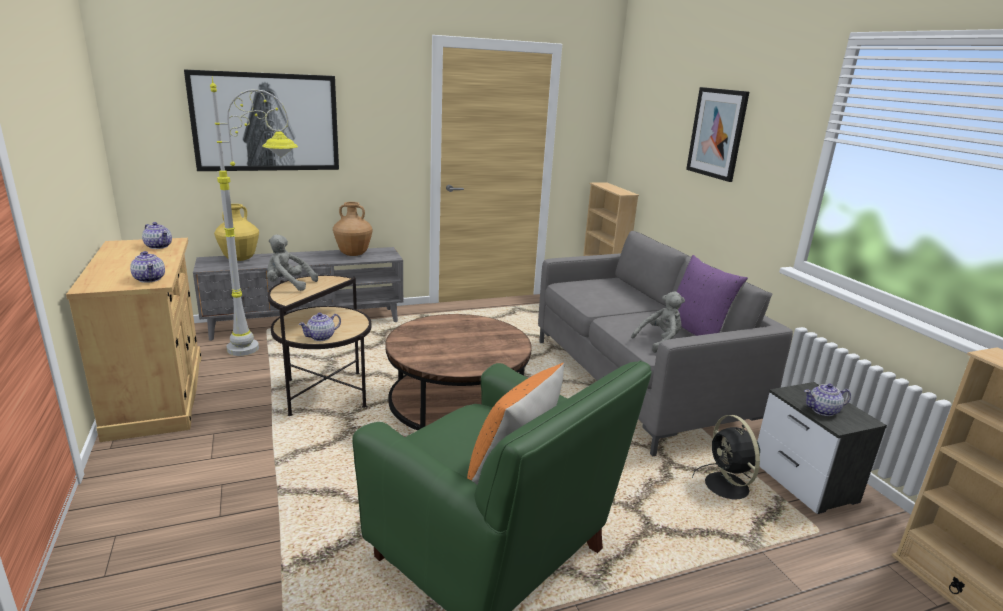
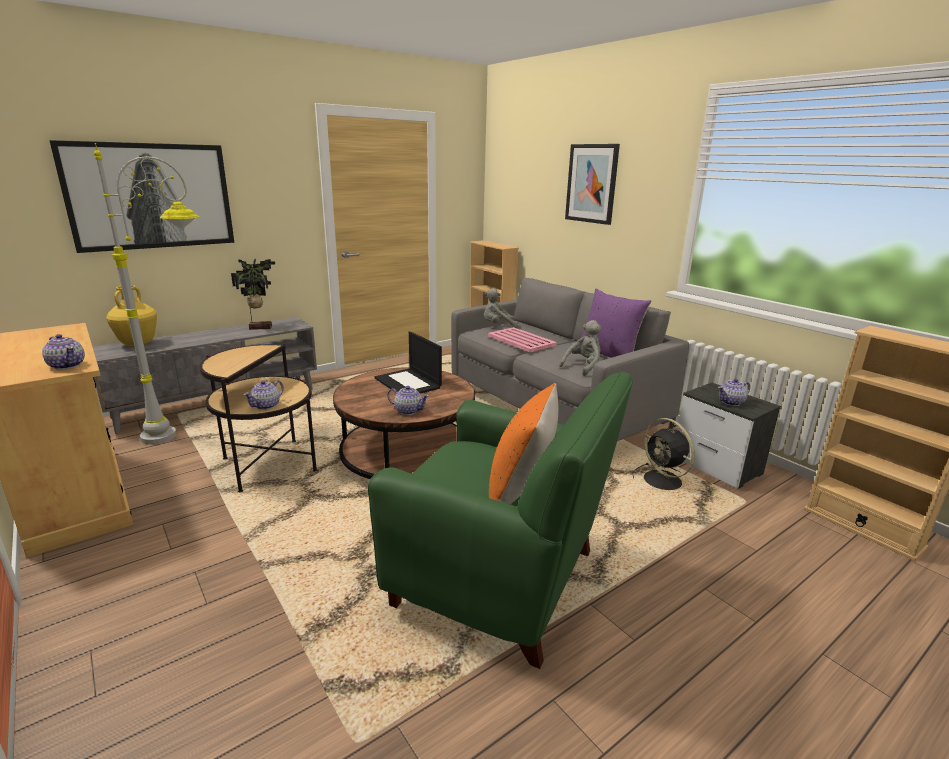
camera: 15 degrees left, 0 degrees up
(158, 246) = (56, 334): teapot -> teapot (408, 410)
(288, 284) = (217, 358): grey plush toy -> grey plush toy (498, 326)
(353, 254) = (260, 327): brown vase -> potted plant
(467, 333) = (408, 383): none -> laptop
(607, 301) = (521, 340): none -> pink tray

